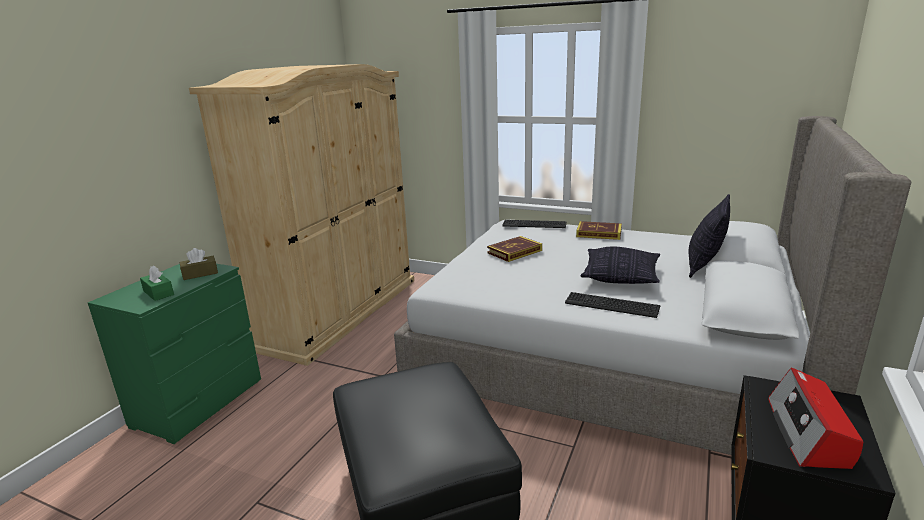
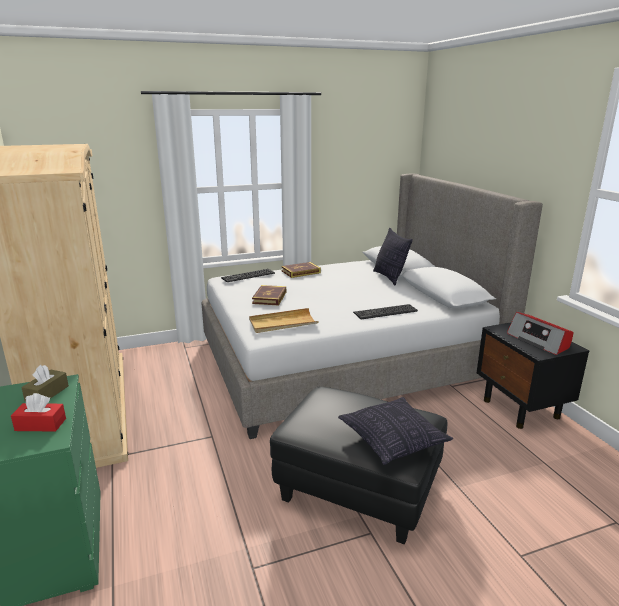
camera: 45 degrees left, 0 degrees up
(158, 293) = (40, 424): green tissue box -> red tissue box
(477, 280) = (282, 323): none -> beige tray
(620, 277) = (361, 295): pillow -> pillow (393, 440)

